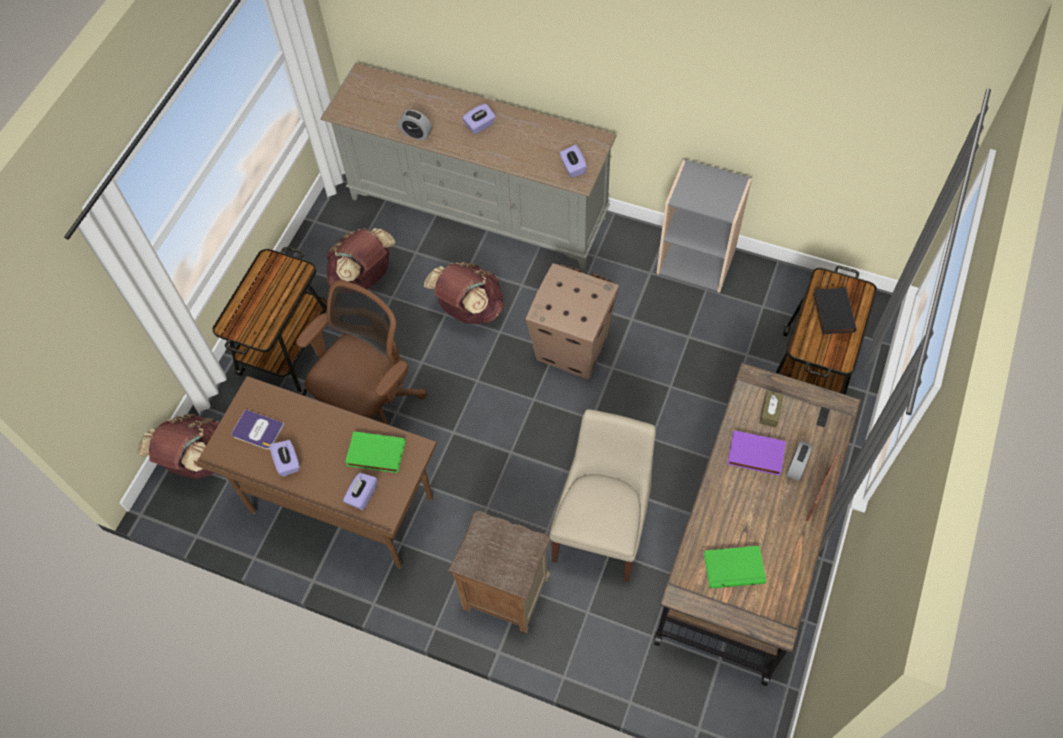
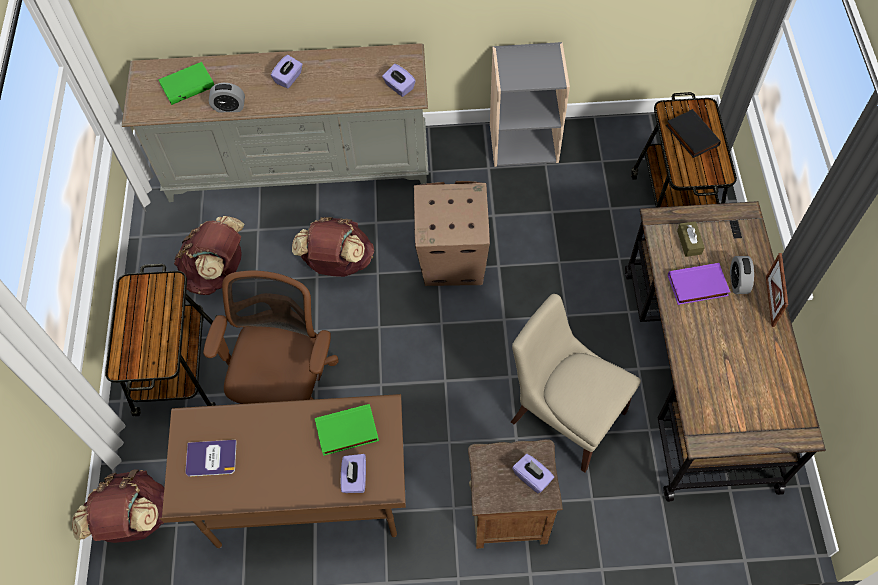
camera: 25 degrees left, 0 degrees up
(287, 462) = (260, 478): purple tissue box -> purple tissue box (532, 477)
(602, 527) = (564, 414): beige chair -> beige chair turned 45 degrees counterclockwise
(734, 567) = (734, 395): green book -> green book (187, 84)

